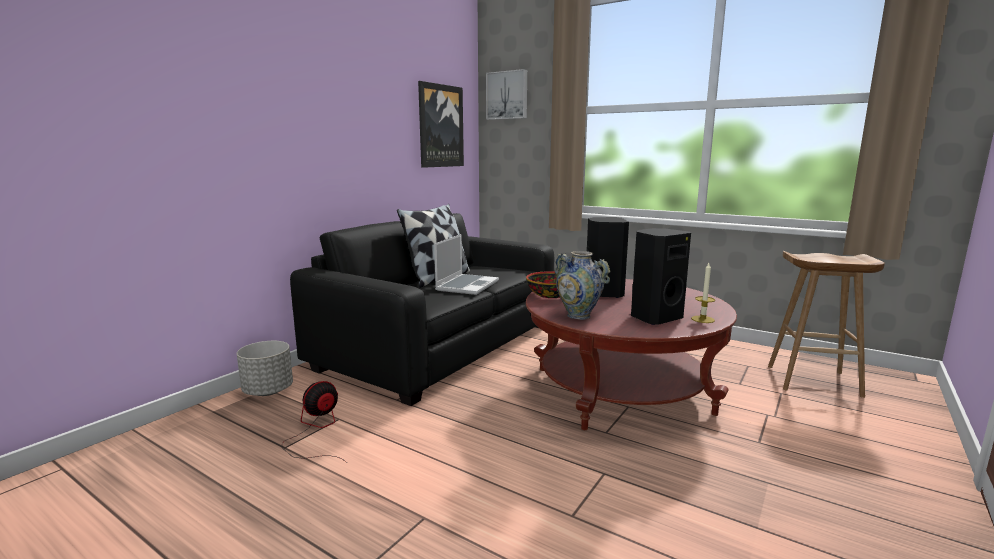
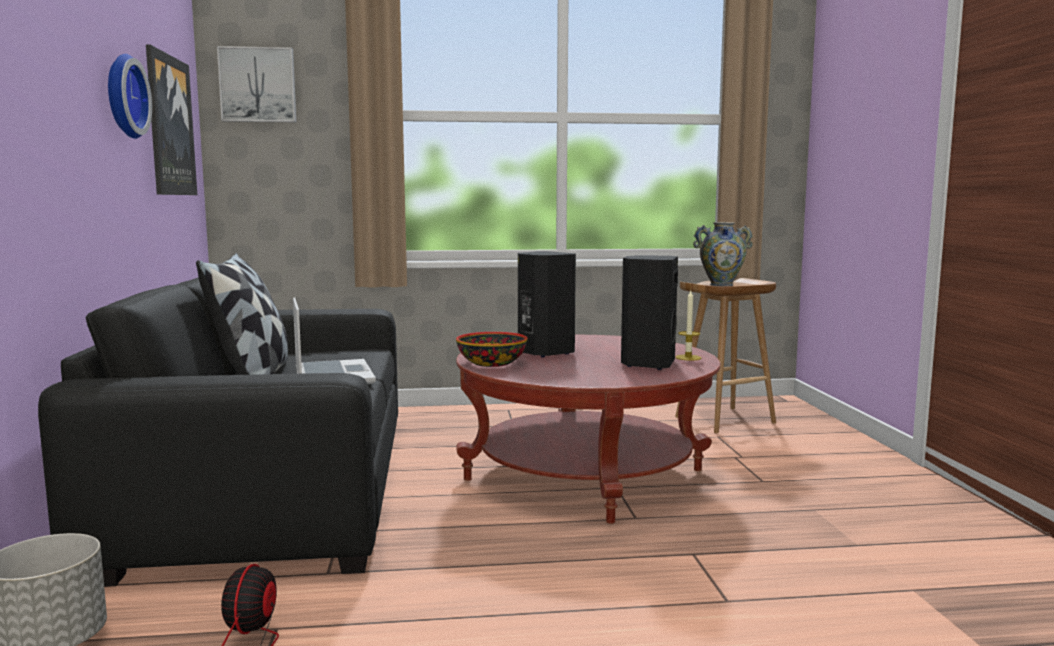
camera: 40 degrees left, 5 degrees down
(392, 114) = (122, 96): none -> wall clock
(578, 316) = (575, 376): vase -> vase (721, 285)

